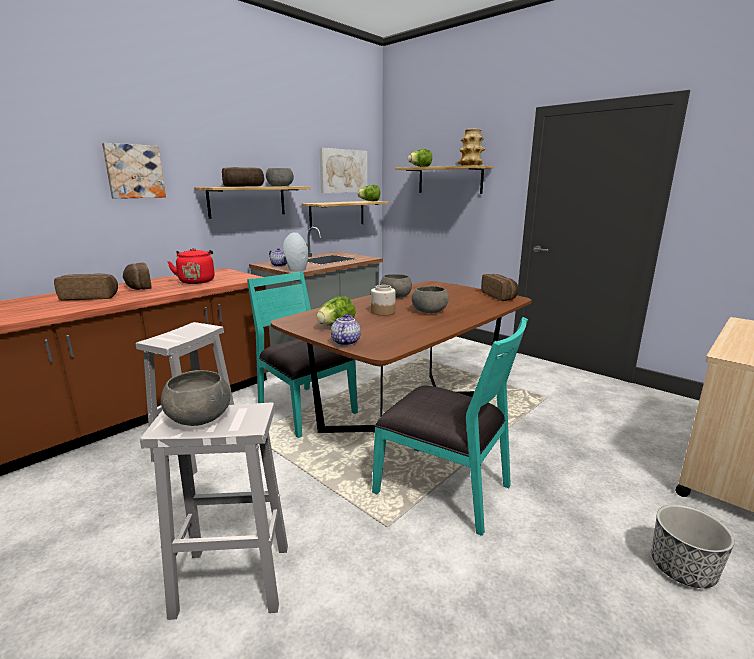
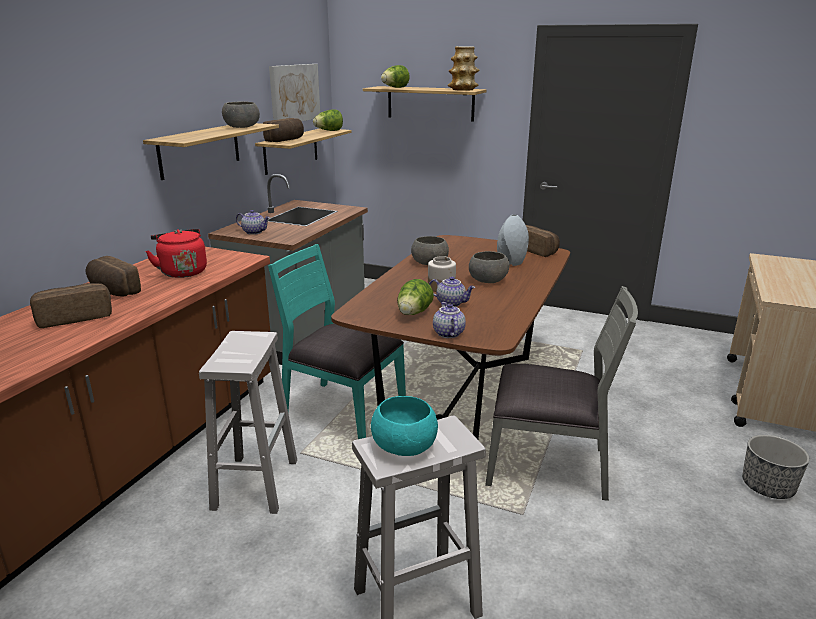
camera: 20 degrees left, 5 degrees up
(134, 171) = (76, 129): picture -> none
(199, 418) = (405, 446): grey bowl -> turquoise bowl
(244, 186) = (207, 134): bread -> bread (286, 140)
(296, 270) = (288, 238): grey vase -> grey vase (511, 262)
(377, 323) = (451, 303): none -> teapot
(444, 488) = (548, 465): turquoise chair -> grey chair

